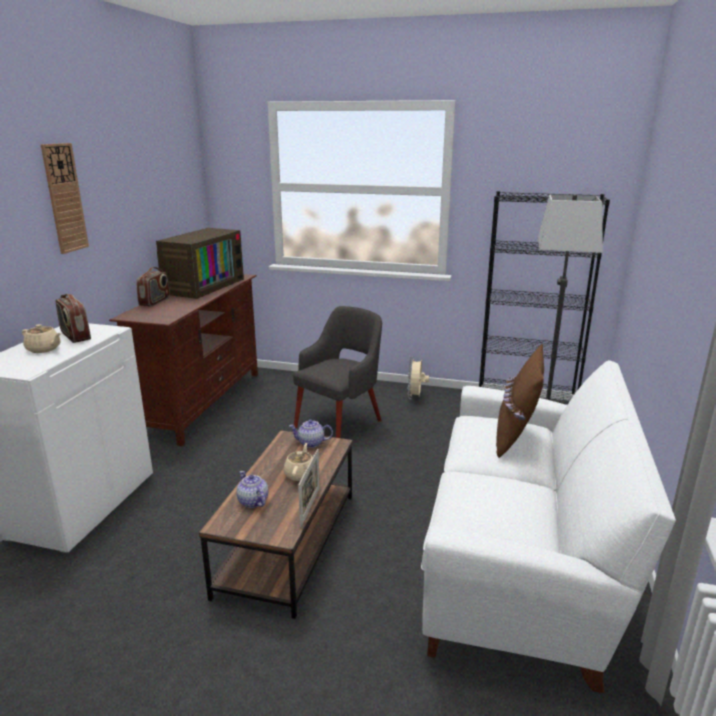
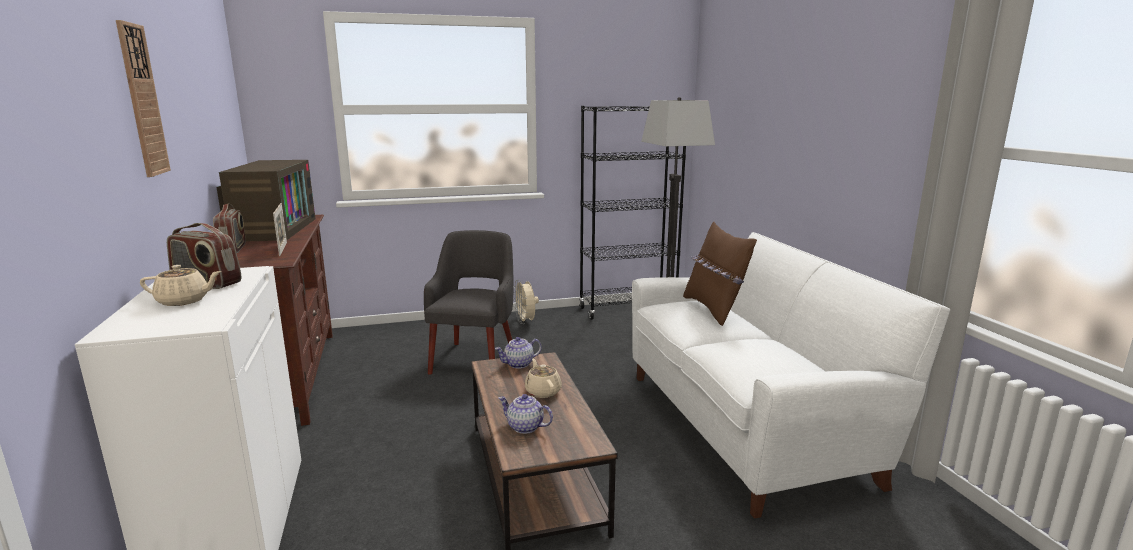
camera: 30 degrees left, 5 degrees down
(310, 506) = (587, 414): picture frame -> picture frame (283, 249)

